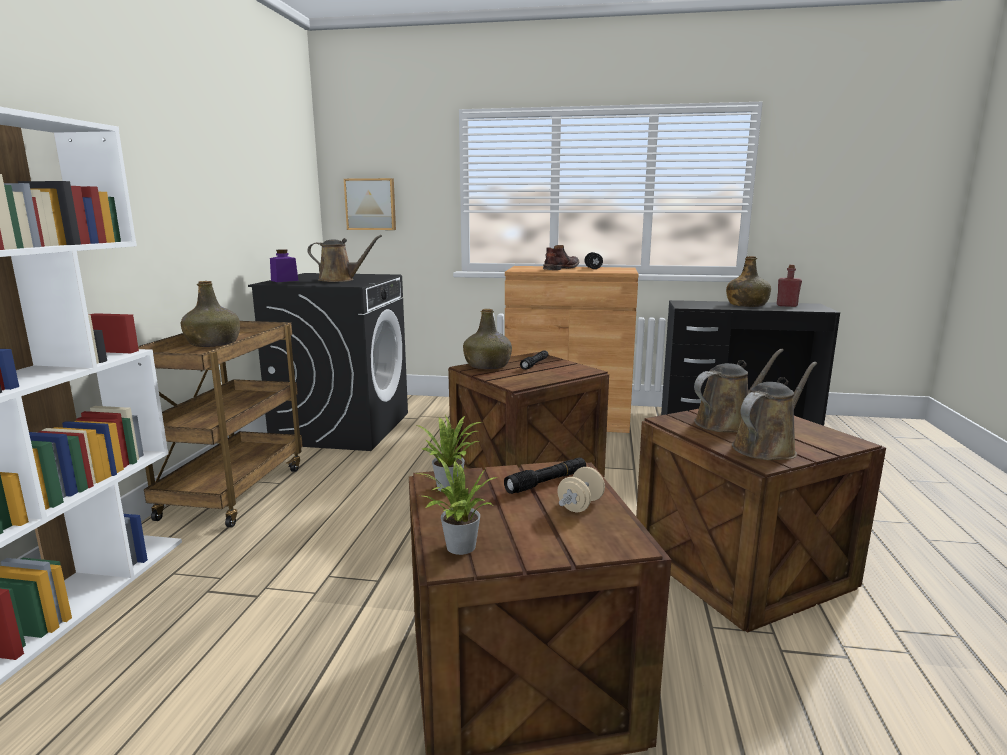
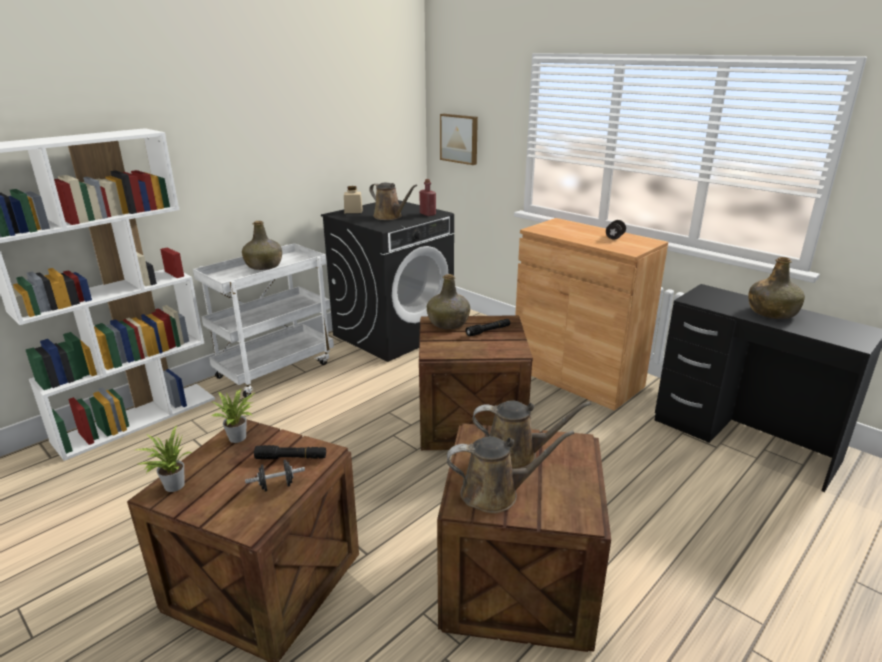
camera: 35 degrees right, 10 degrees up
(234, 491) = (275, 369): brown cart -> white cart
(284, 280) = (353, 211): purple jar -> beige jar
(560, 268) = (582, 232): brown boot -> none
(580, 505) = (277, 486): beige dumbbell -> black dumbbell
(786, 305) = (825, 324): red bottle -> red bottle (427, 214)

